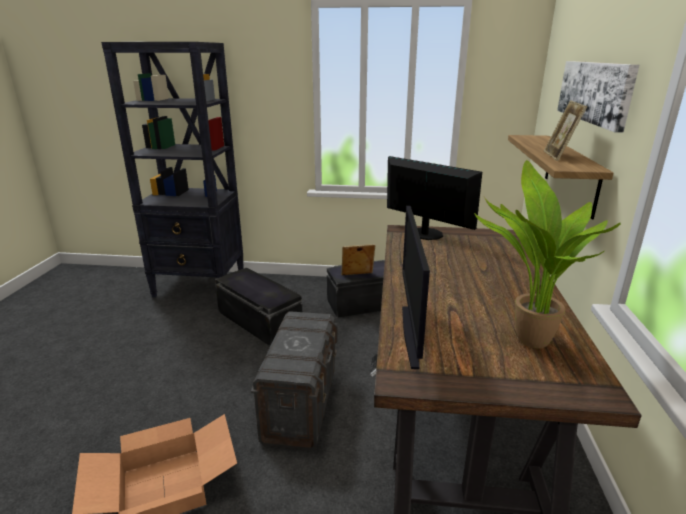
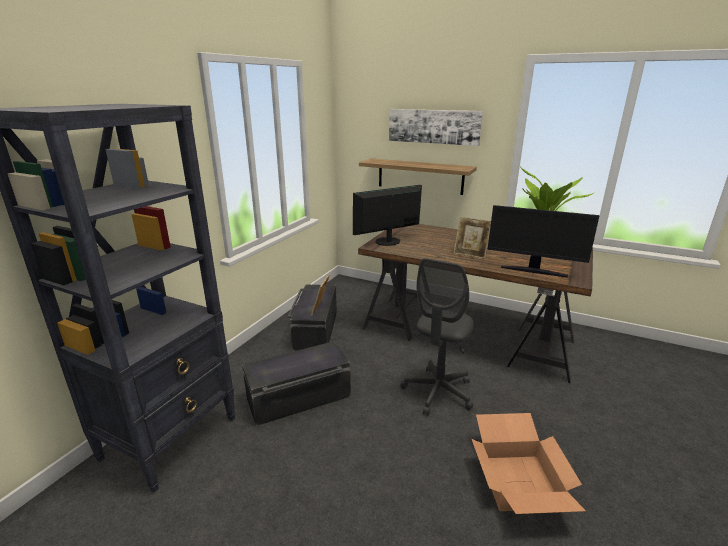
camera: 70 degrees left, 0 degrees up
(301, 404) = (438, 392): grey storage box -> grey office chair
(559, 156) = (436, 166): picture frame -> picture frame (470, 254)

